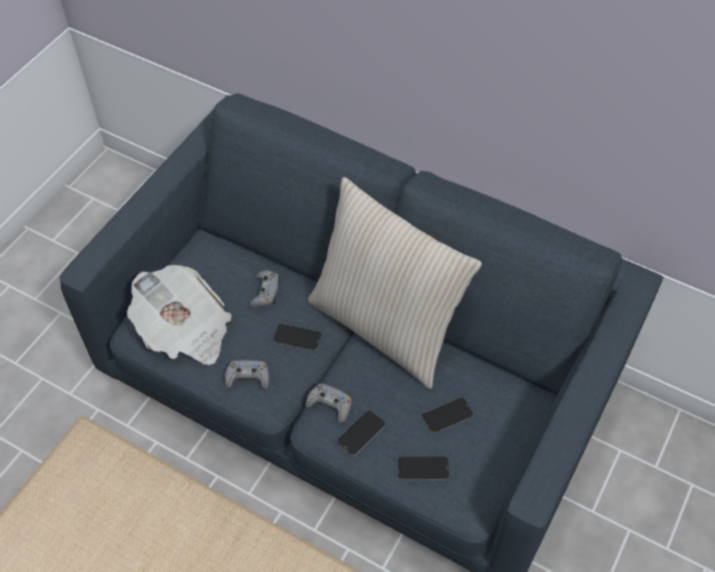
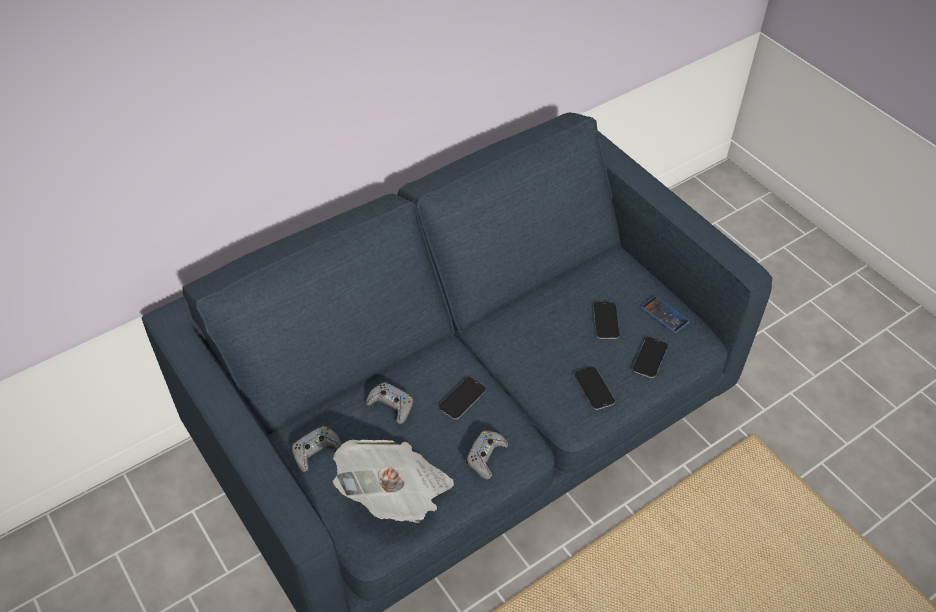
camera: 65 degrees left, 5 degrees down
(330, 405) = (552, 401): grey game controller -> grey game controller (316, 451)
(385, 326) = (488, 327): beige pillow -> none
(486, 464) = (664, 315): none -> phone

